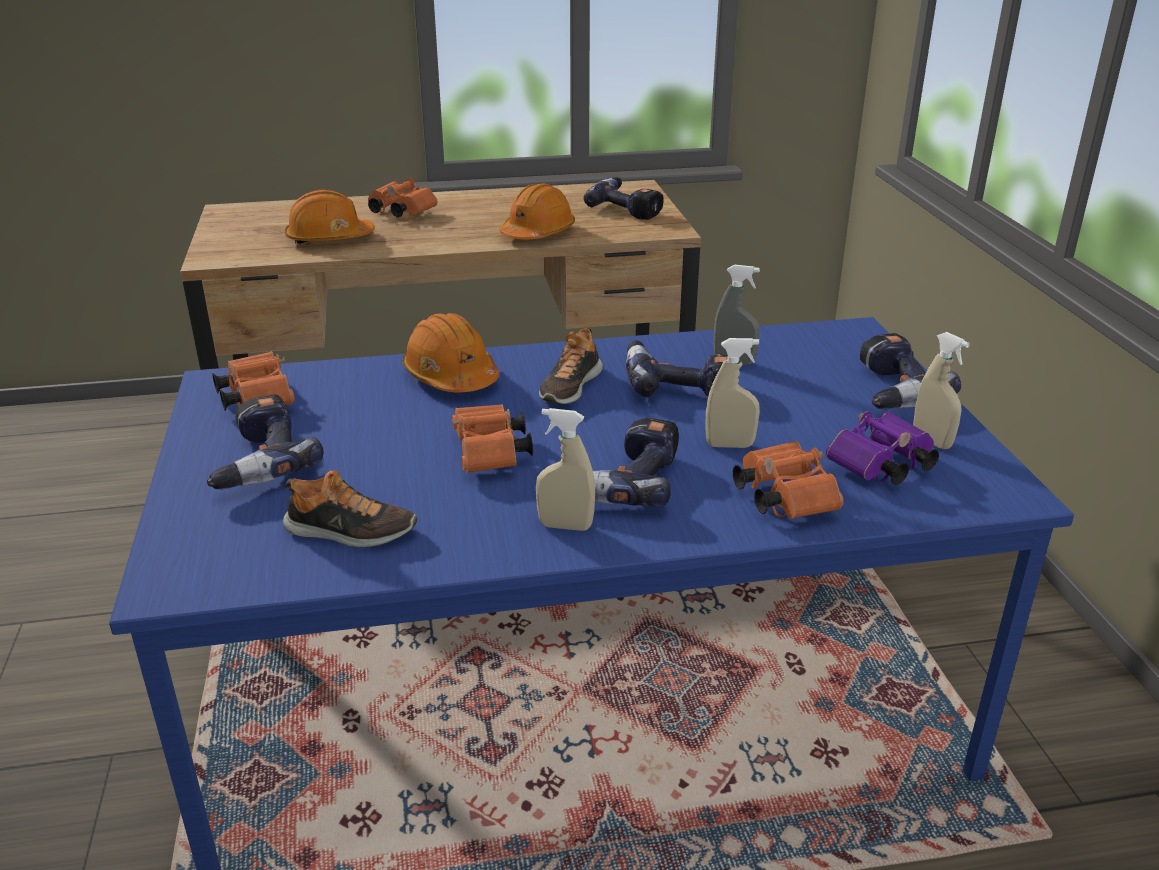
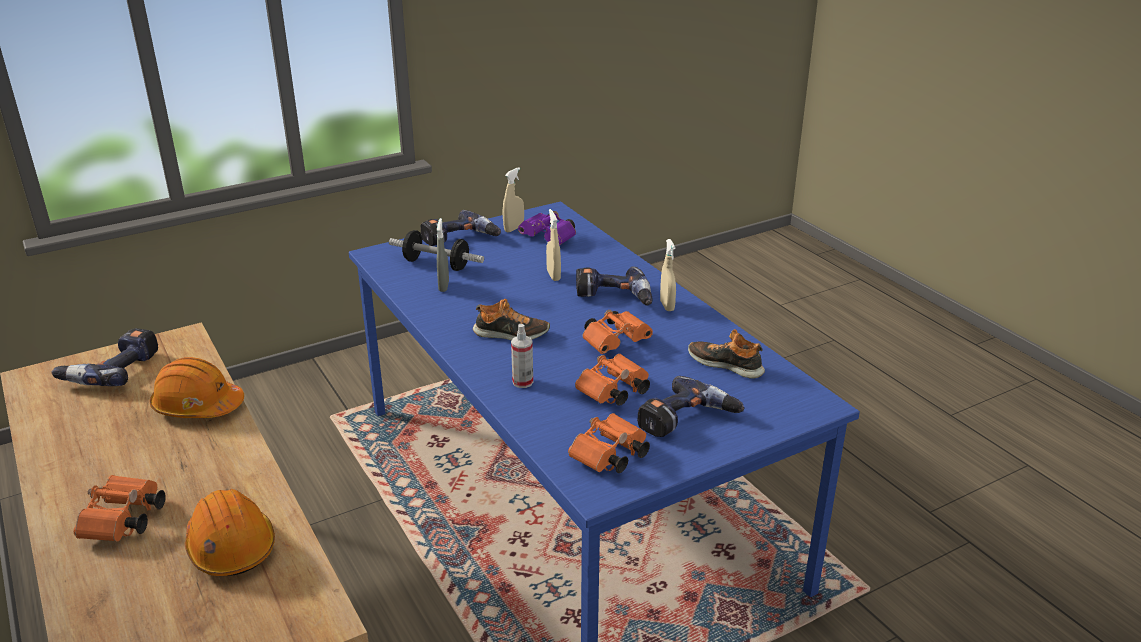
camera: 110 degrees left, 0 degrees up
(350, 532) = (726, 364): shoe -> shoe turned 45 degrees counterclockwise
(451, 376) = (522, 382): orange hard hat -> spray bottle
(679, 383) = (485, 299): power drill -> none
(782, 497) = (596, 258): orange binoculars -> orange binoculars (613, 393)
(806, 365) = (436, 264): none -> dumbbell

